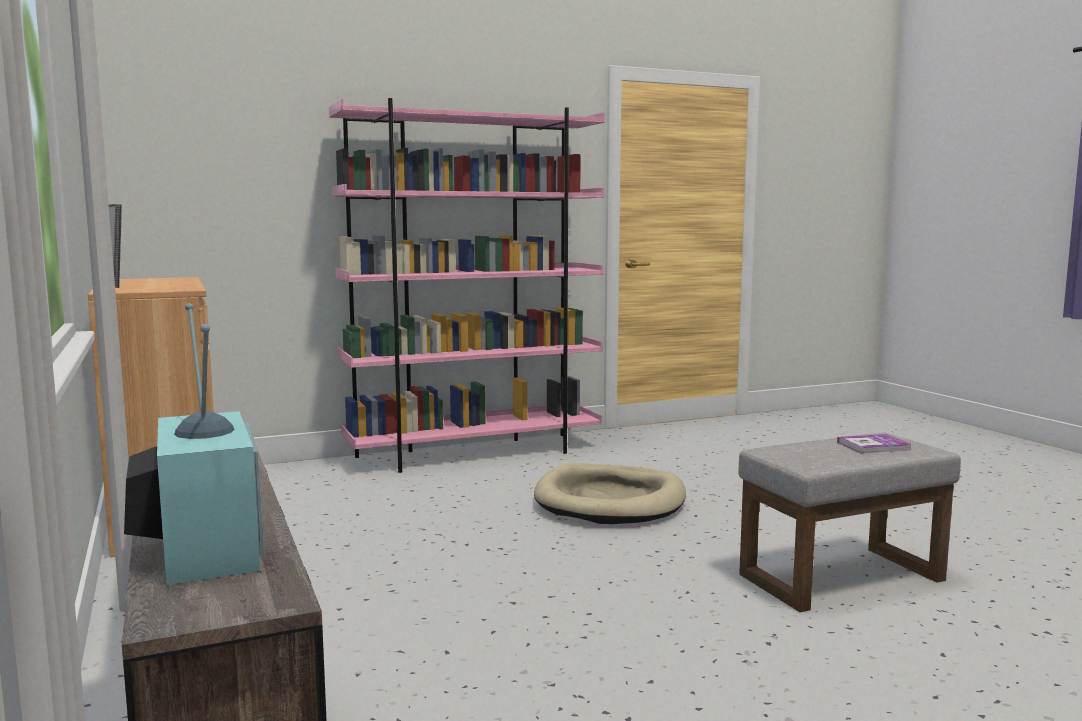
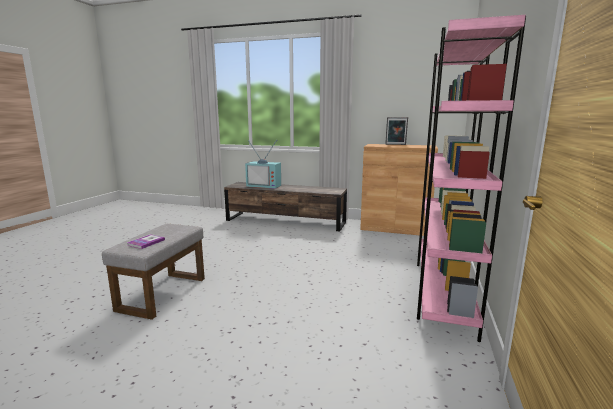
camera: 130 degrees right, 5 degrees up
(610, 501) = (309, 291): beige dog bed -> none

